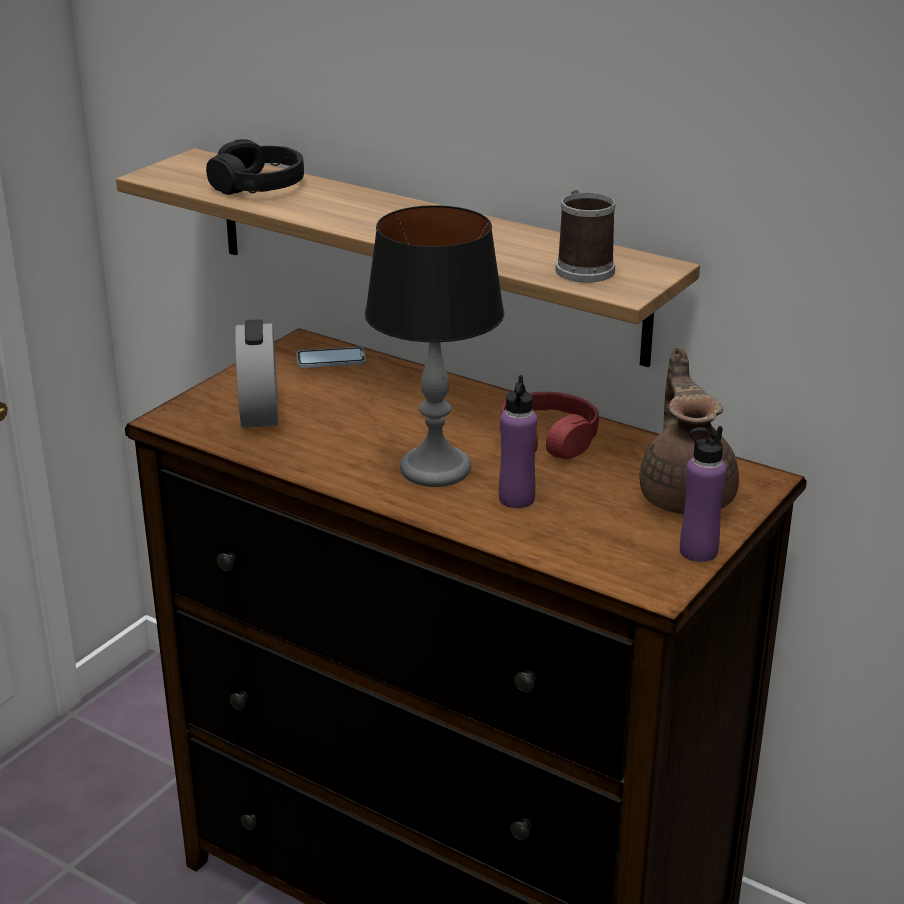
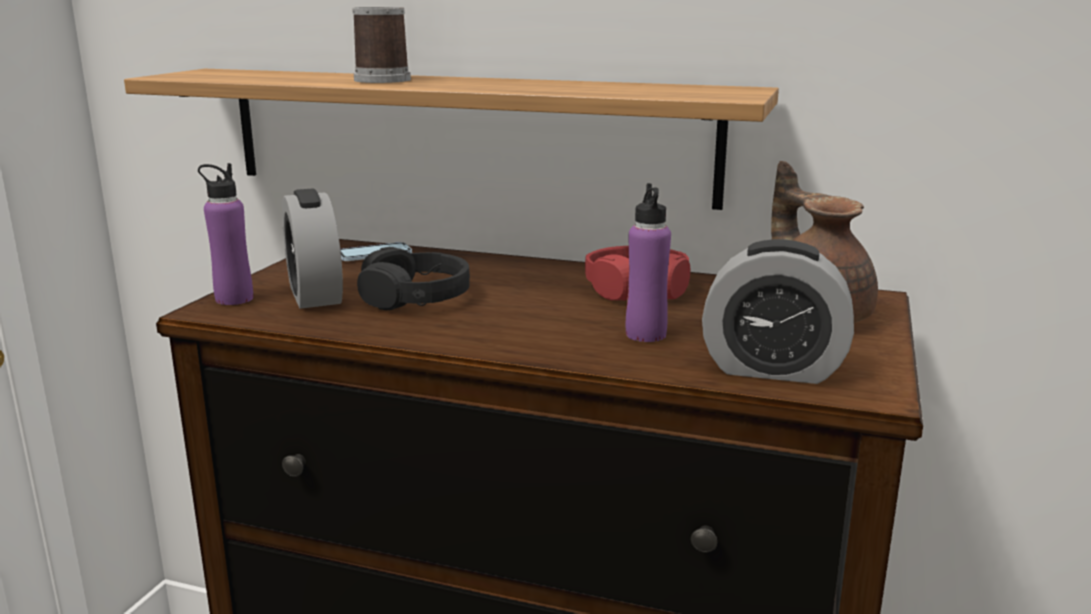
camera: 15 degrees left, 10 degrees down
(258, 185) = (285, 76): black headphones -> black headphones (415, 297)
(435, 469) = (539, 320): table lamp -> none
(582, 268) = (671, 91): mug -> mug (380, 79)
(595, 553) = (772, 369): none -> alarm clock
(698, 551) = (877, 356): purple bottle -> purple bottle (234, 299)

